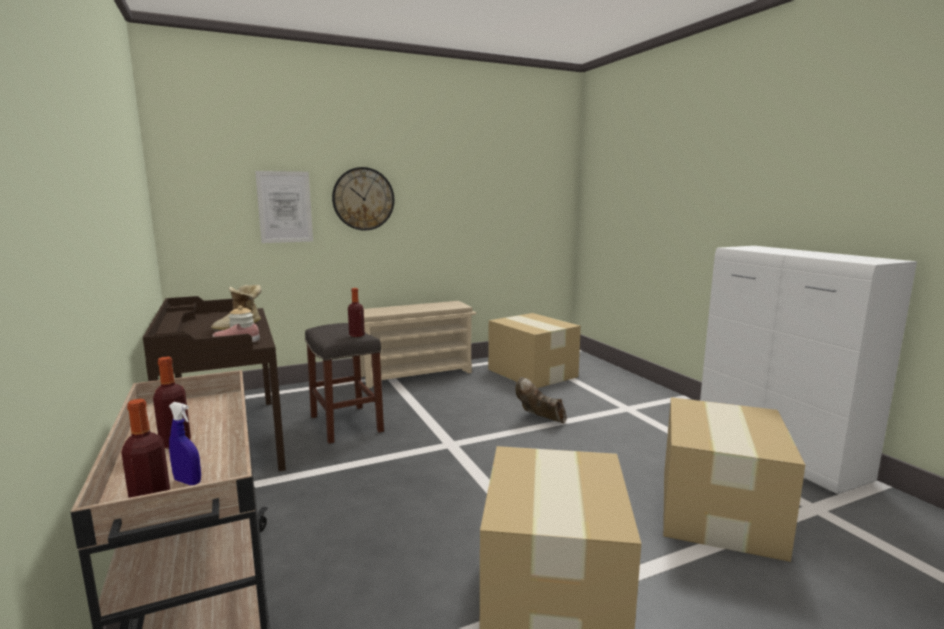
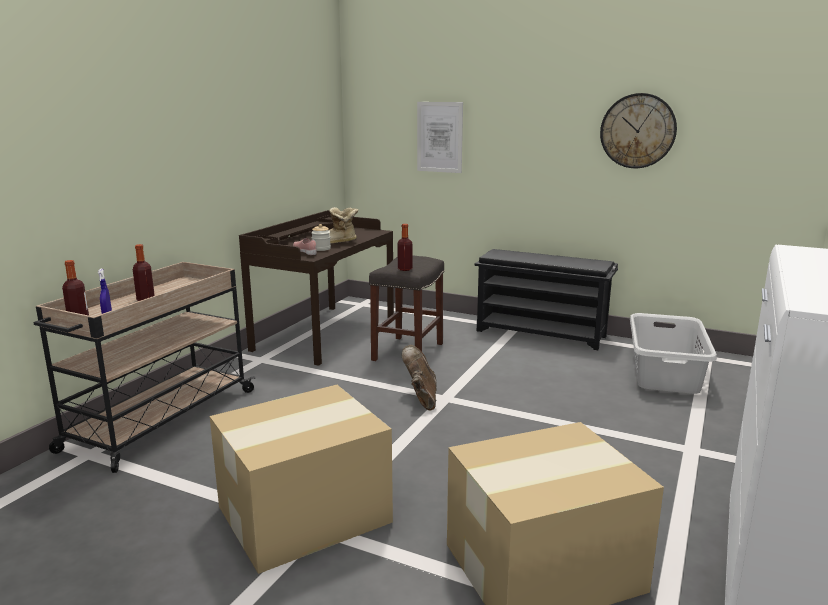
camera: 50 degrees right, 5 degrees up
(363, 199) = (514, 131): wall clock -> wall clock (638, 131)
(416, 374) = (542, 333): beige shoe rack -> black shoe rack
(532, 372) = (666, 373): cardboard box -> grey laundry basket
(540, 419) = (565, 415): brown boot -> brown boot (421, 398)

